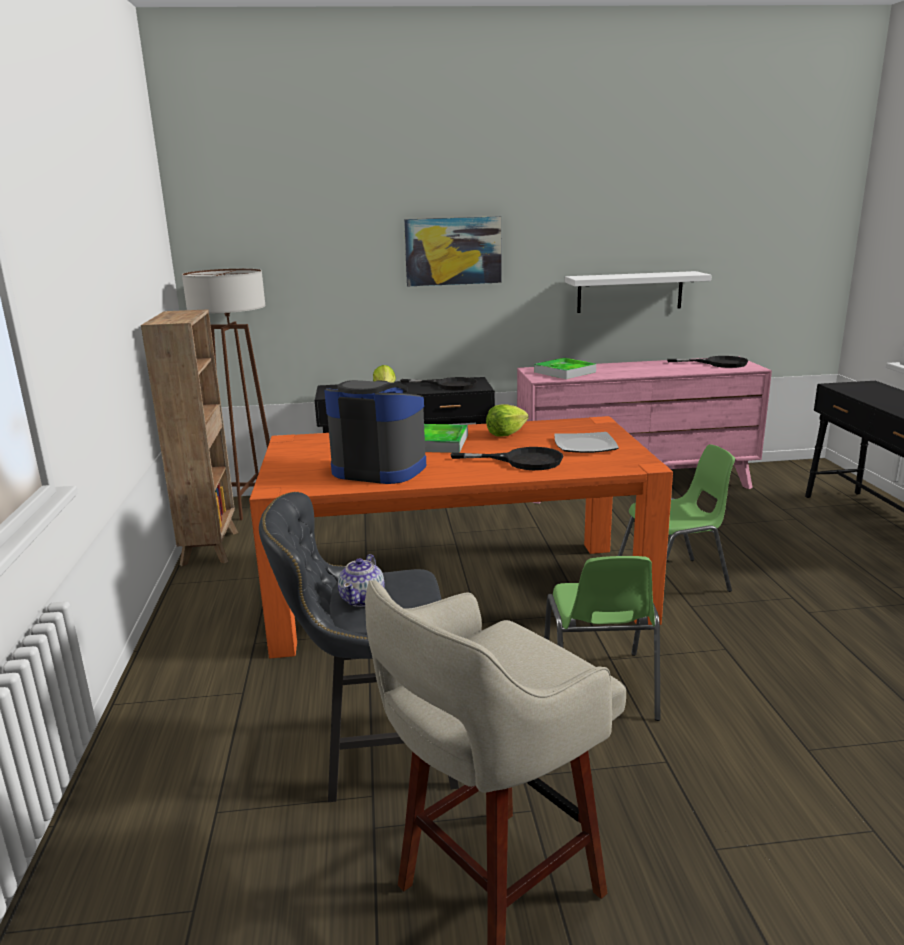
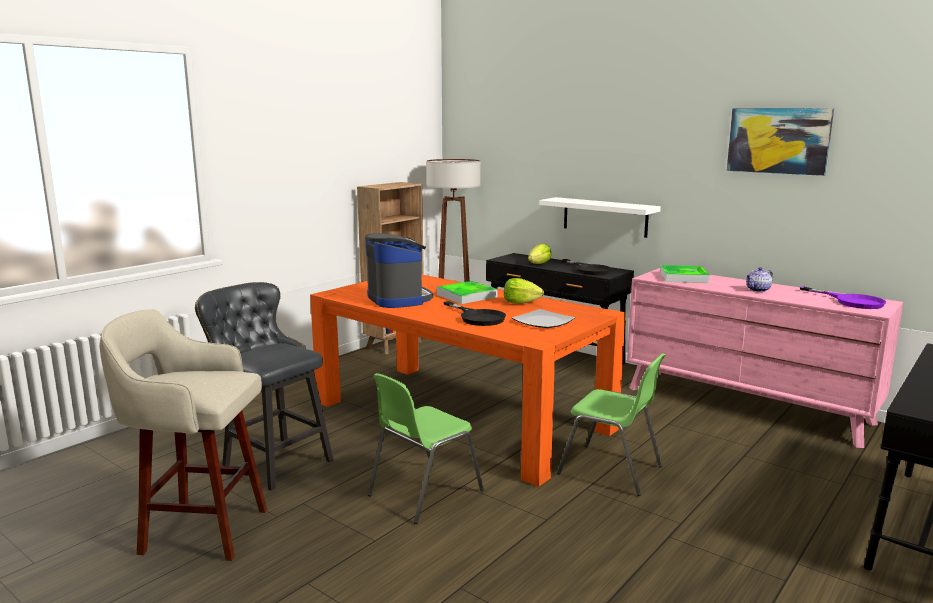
camera: 45 degrees right, 5 degrees down
(363, 599) = (260, 351): teapot -> teapot (758, 290)
(453, 251) = (618, 159): picture -> picture (778, 140)
(630, 292) = (777, 213): white shelf -> white shelf (605, 217)
(718, 363) = (851, 301): black frying pan -> purple frying pan

